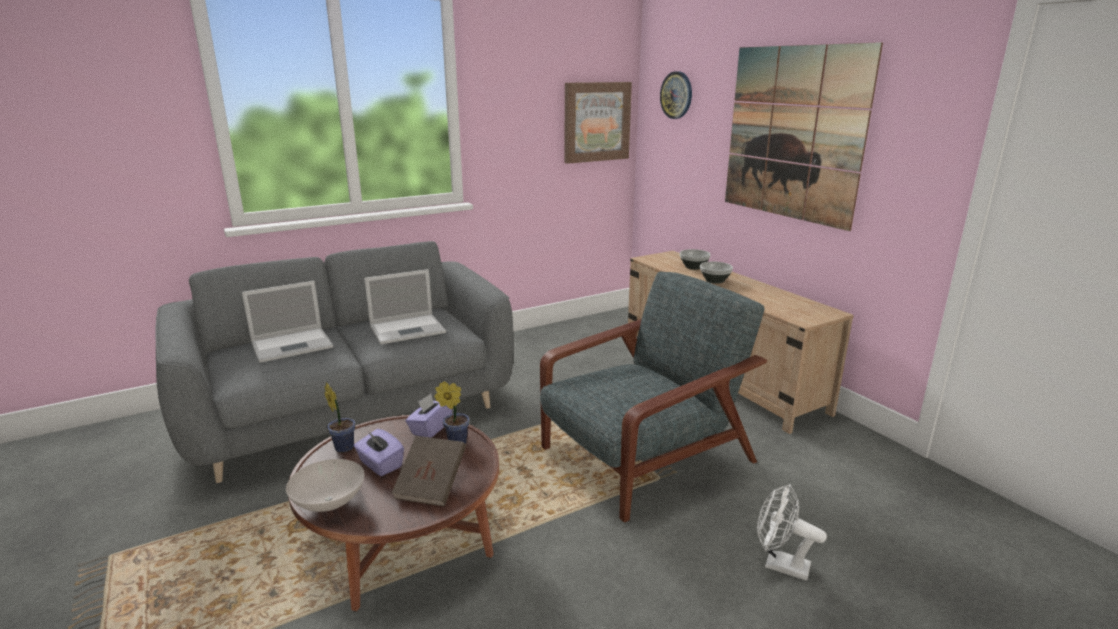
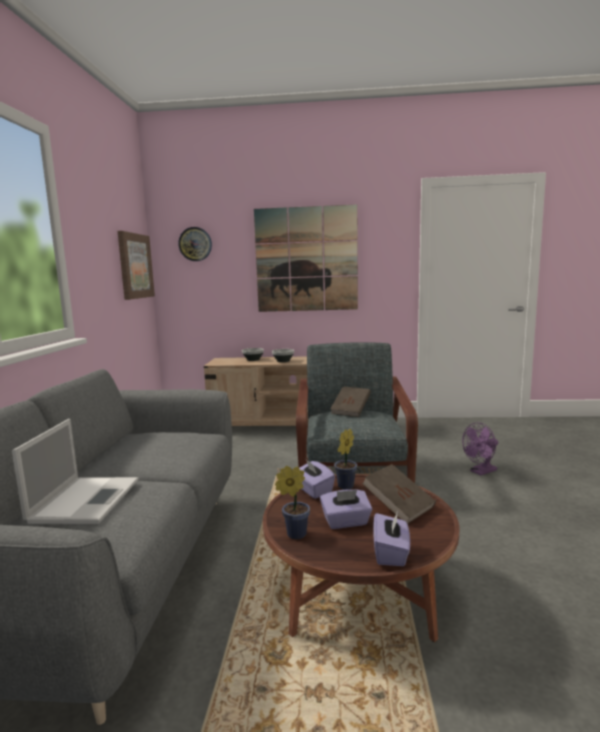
camera: 55 degrees left, 10 degrees down
(330, 502) = (391, 553): white bowl -> purple tissue box
(409, 329) = (163, 446): laptop -> none
(649, 378) = (351, 411): none -> brown book
(779, 565) = (480, 472): white fan -> purple fan

